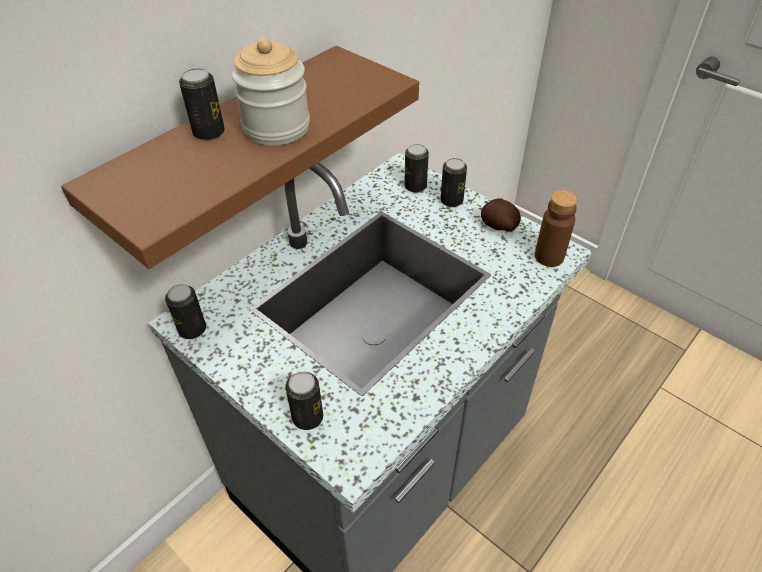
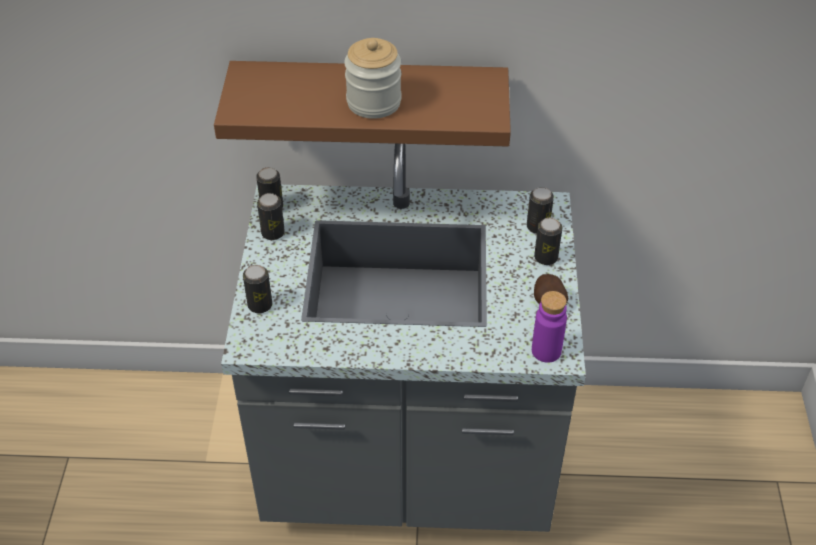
camera: 50 degrees right, 0 degrees up
(209, 133) = (336, 79): can -> can (273, 233)
(549, 256) = (546, 351): brown bottle -> purple bottle

